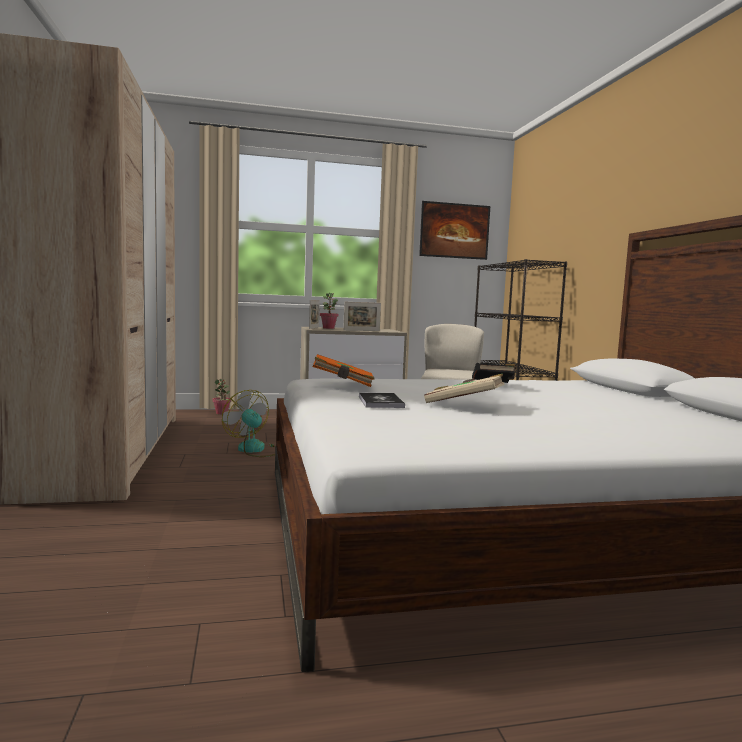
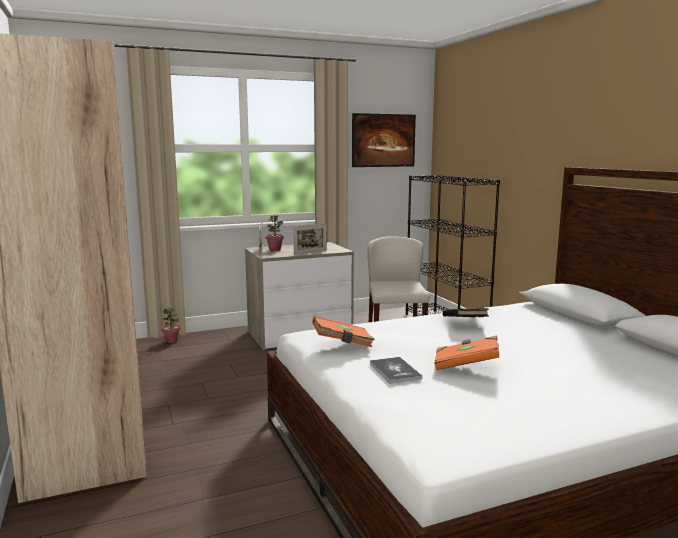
camera: 10 degrees left, 5 degrees up
(256, 450) = (234, 390): fan -> none
(464, 404) = (466, 366): beige book -> orange book

